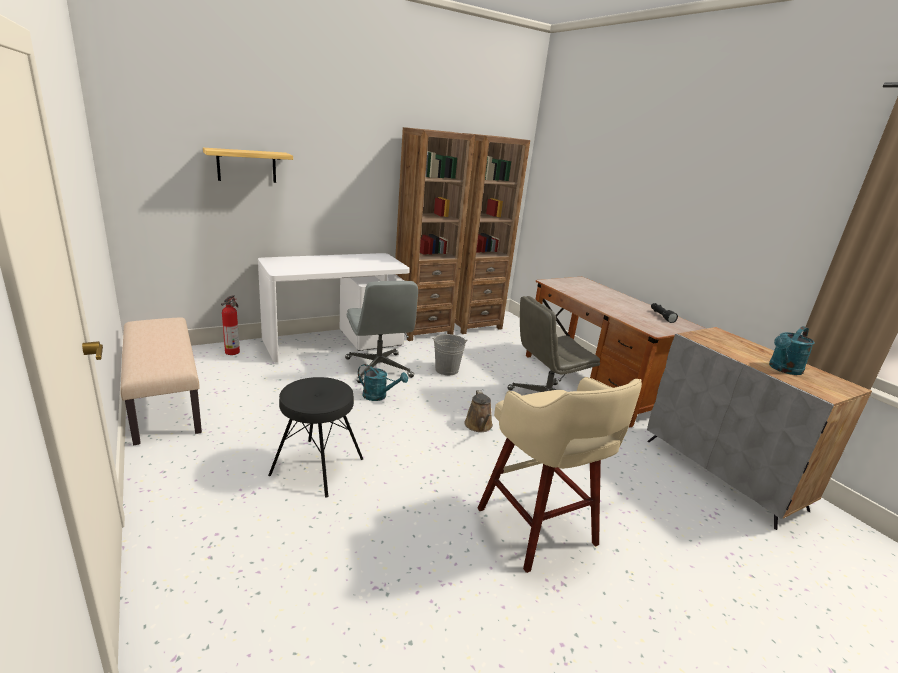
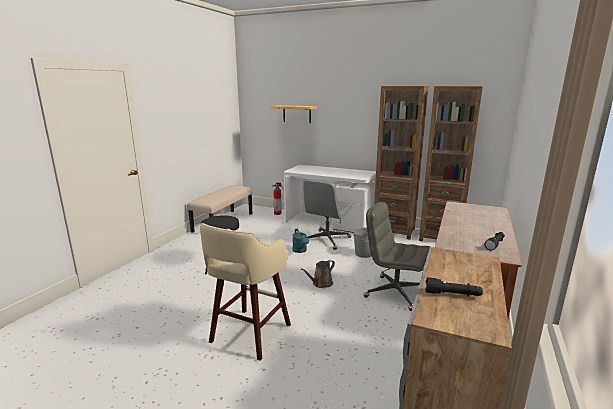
camera: 55 degrees right, 5 degrees down
(783, 369) = (452, 294): turquoise watering can -> black flashlight

